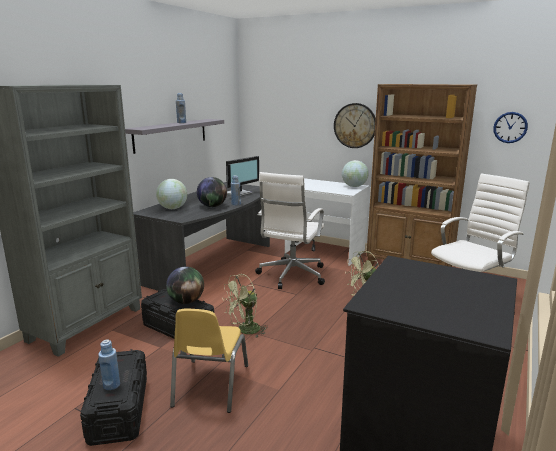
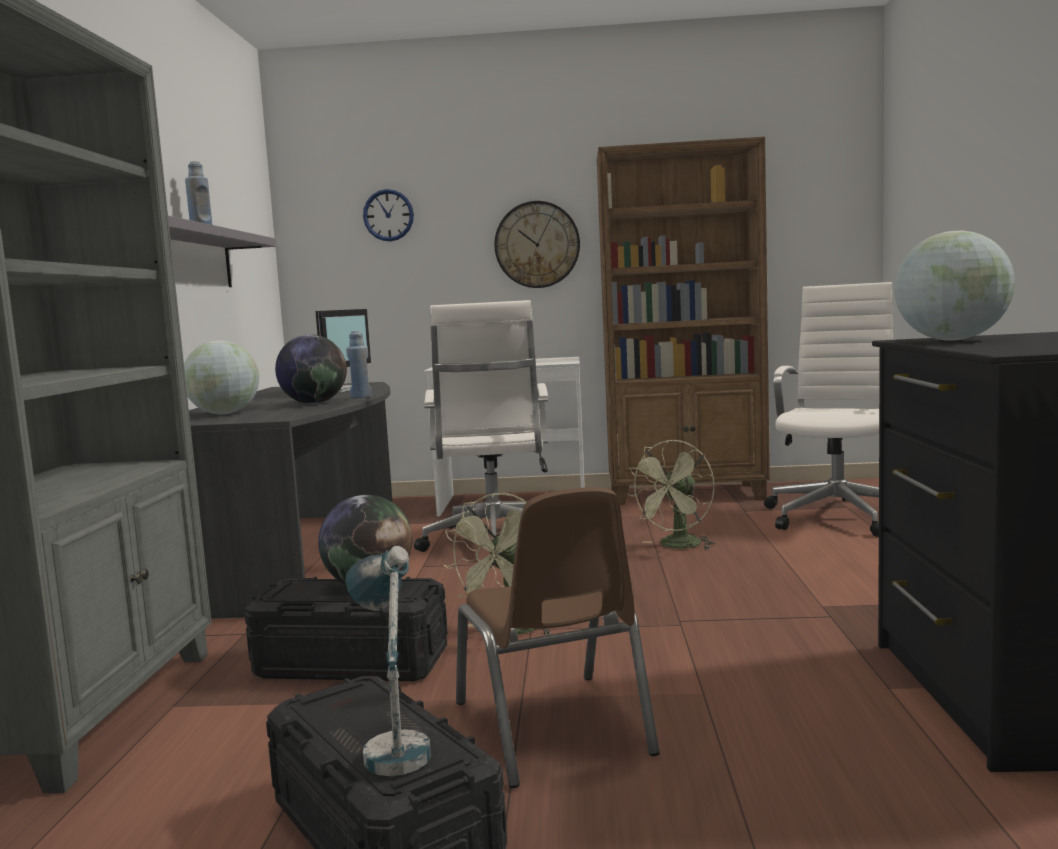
camera: 25 degrees left, 10 degrees down
(111, 385) = (393, 743): blue bottle -> table lamp
(210, 385) = (552, 728): yellow chair -> brown chair
(354, 186) = (557, 358): globe -> globe (951, 340)
(510, 127) = (810, 219): wall clock -> wall clock (388, 215)

